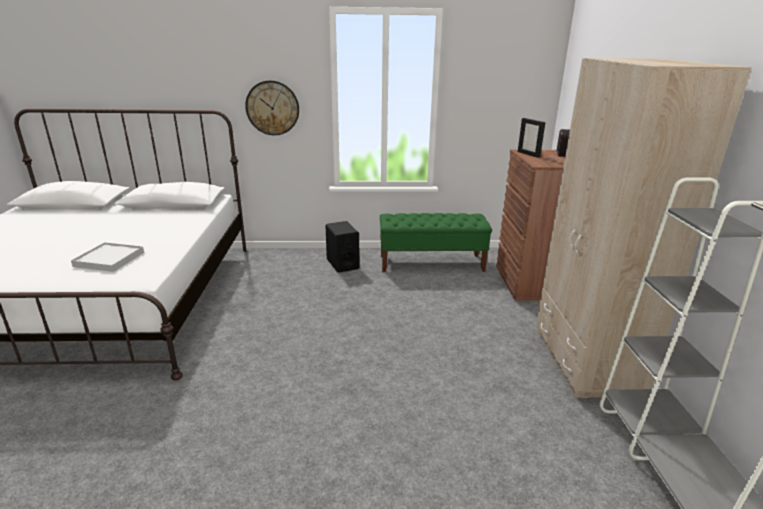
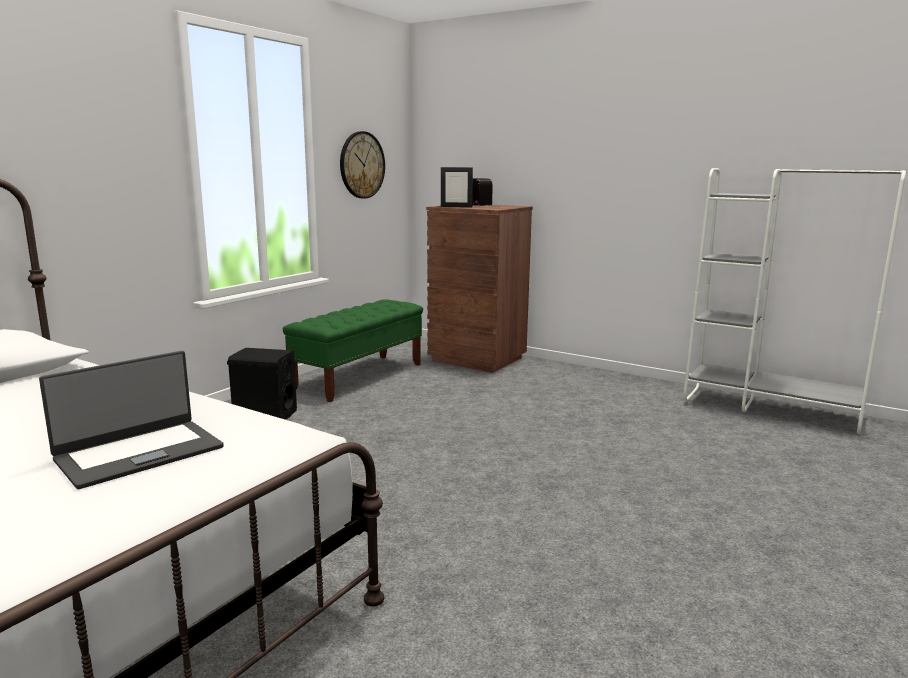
camera: 55 degrees left, 10 degrees down
(109, 259) = (139, 453): white tray -> laptop
(272, 108) = (97, 173): wall clock -> wall clock (362, 165)
(585, 364) = (618, 385): beige wardrobe -> none

